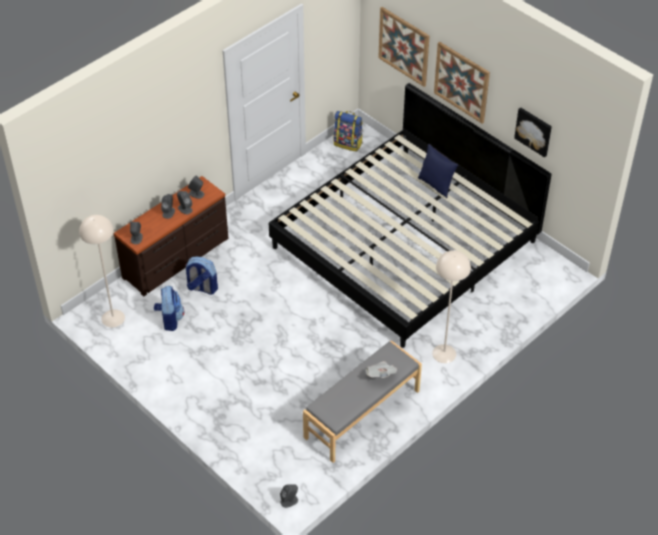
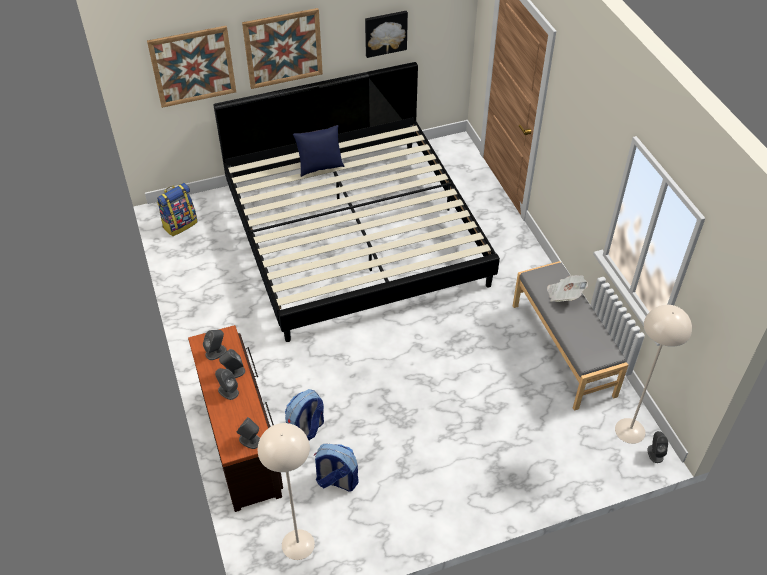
camera: 65 degrees left, 0 degrees up
(444, 353) = (514, 259): beige floor lamp -> beige floor lamp (630, 431)

